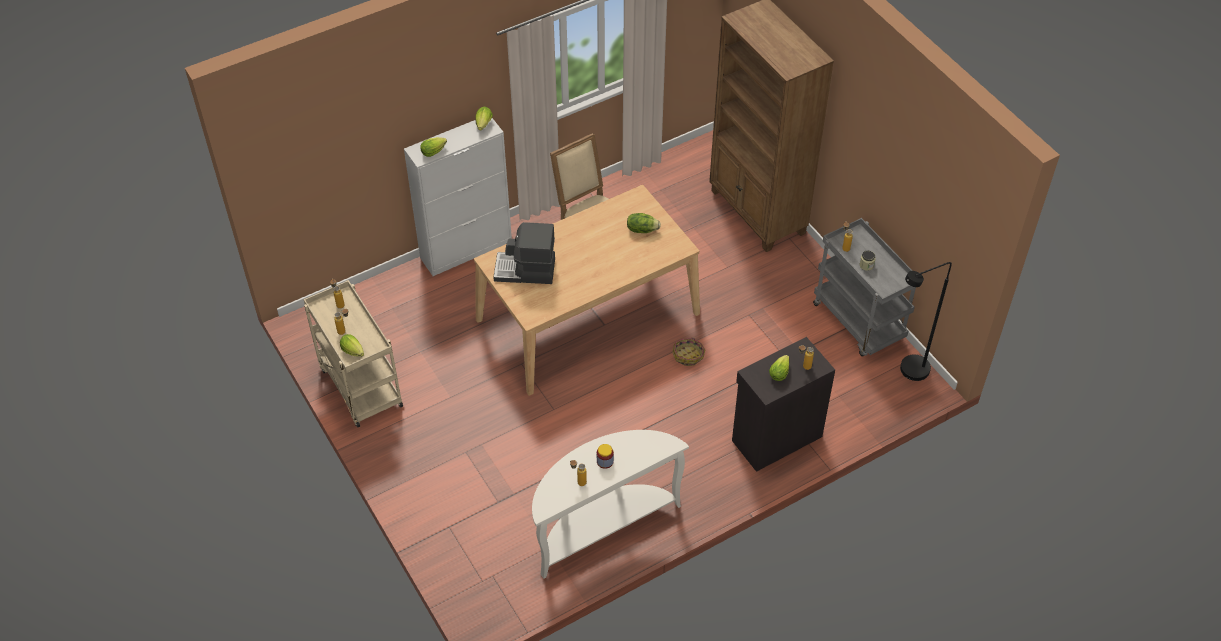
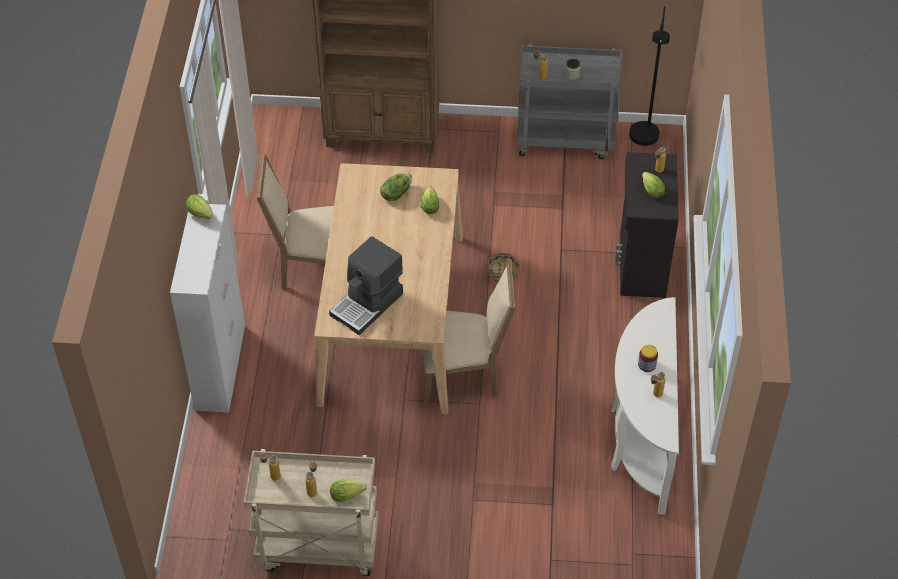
camera: 55 degrees left, 0 degrees up
(434, 151) = (199, 270): lettuce -> lettuce (430, 205)
(573, 385) = (464, 374): none -> beige chair

